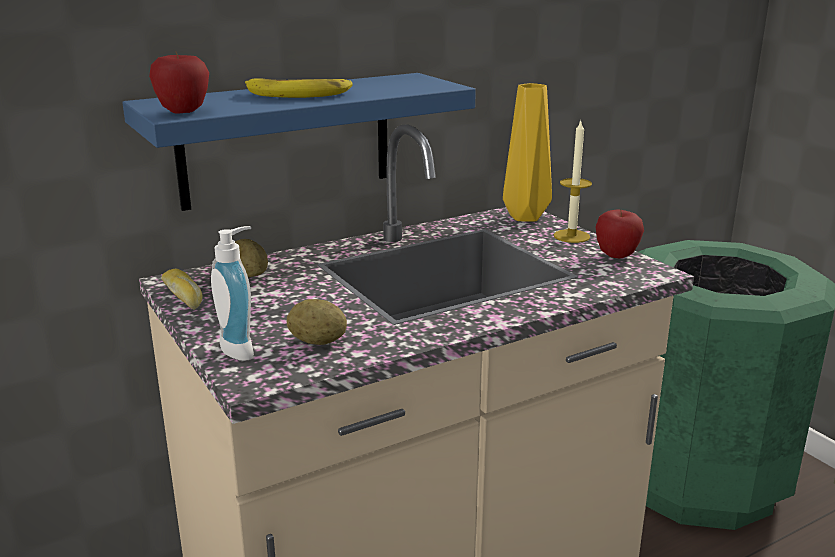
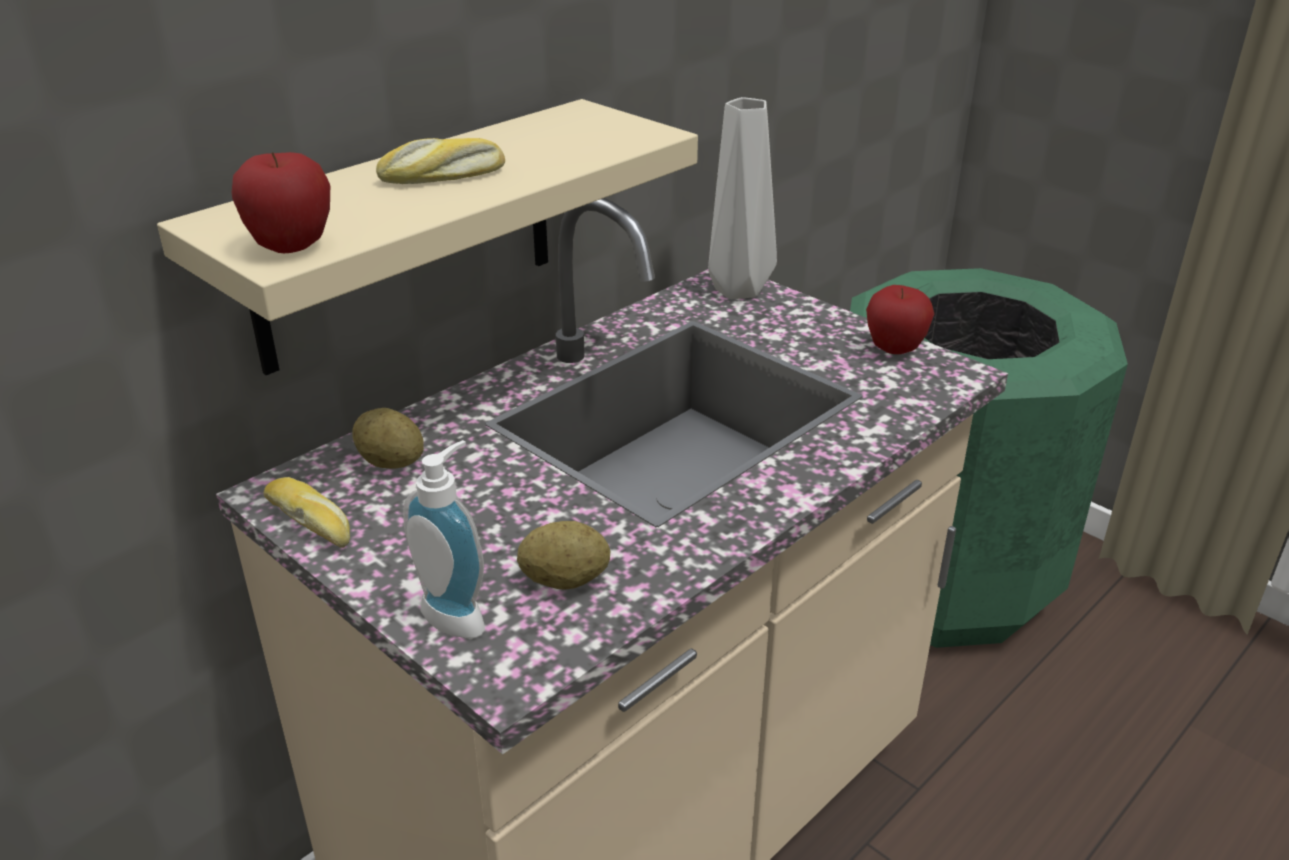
camera: 15 degrees left, 10 degrees up
(286, 140) = (407, 235): blue shelf -> beige shelf
(298, 94) = (443, 177): banana -> bread
(525, 218) = (739, 291): yellow vase -> grey vase
(571, 236) = (818, 319): candle -> none

